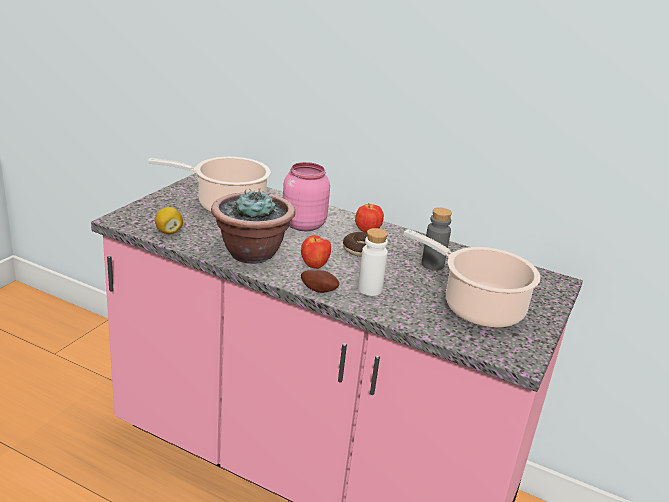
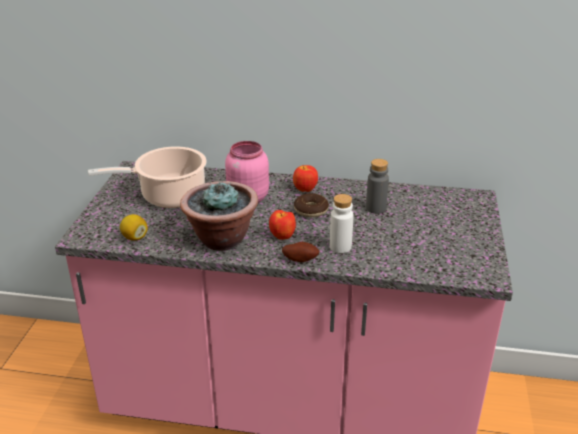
camera: 15 degrees left, 5 degrees up
(477, 307) = (432, 239): cooking pot -> none

